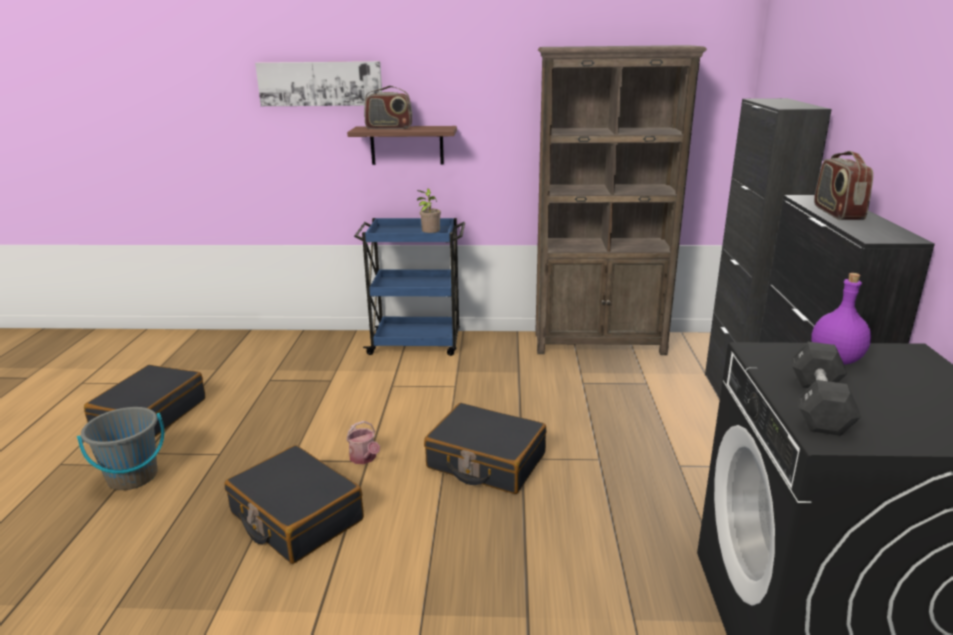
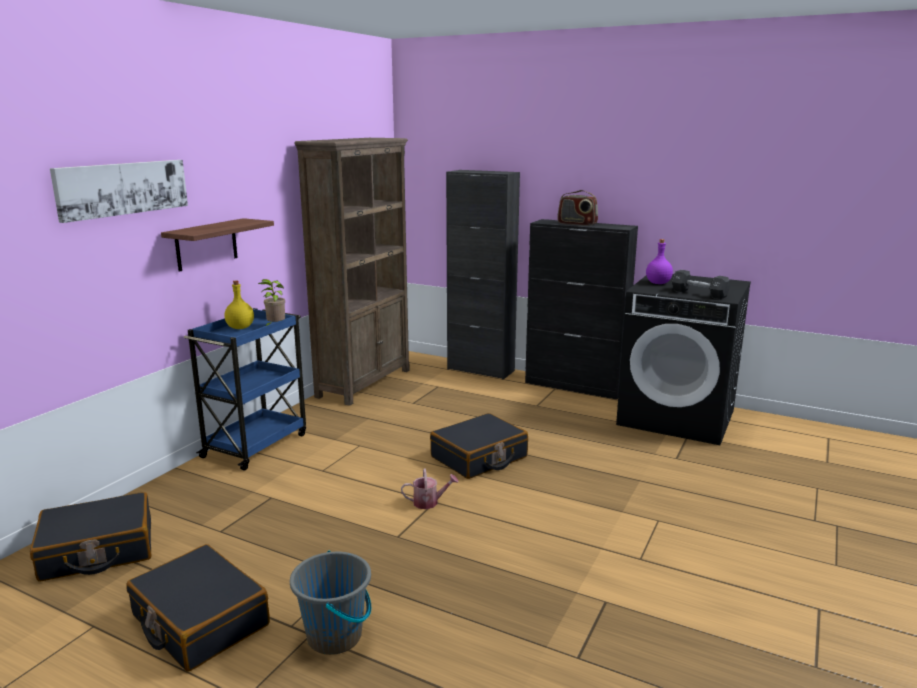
camera: 65 degrees left, 5 degrees down
(296, 517) = (485, 544): black suitcase -> black suitcase (97, 550)
(389, 128) = (206, 227): radio -> none
(413, 230) = (240, 328): none -> yellow bottle

